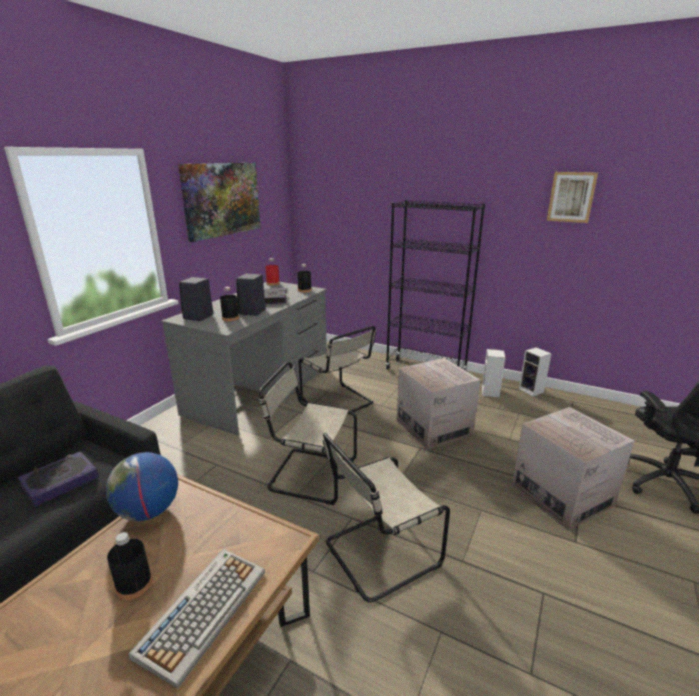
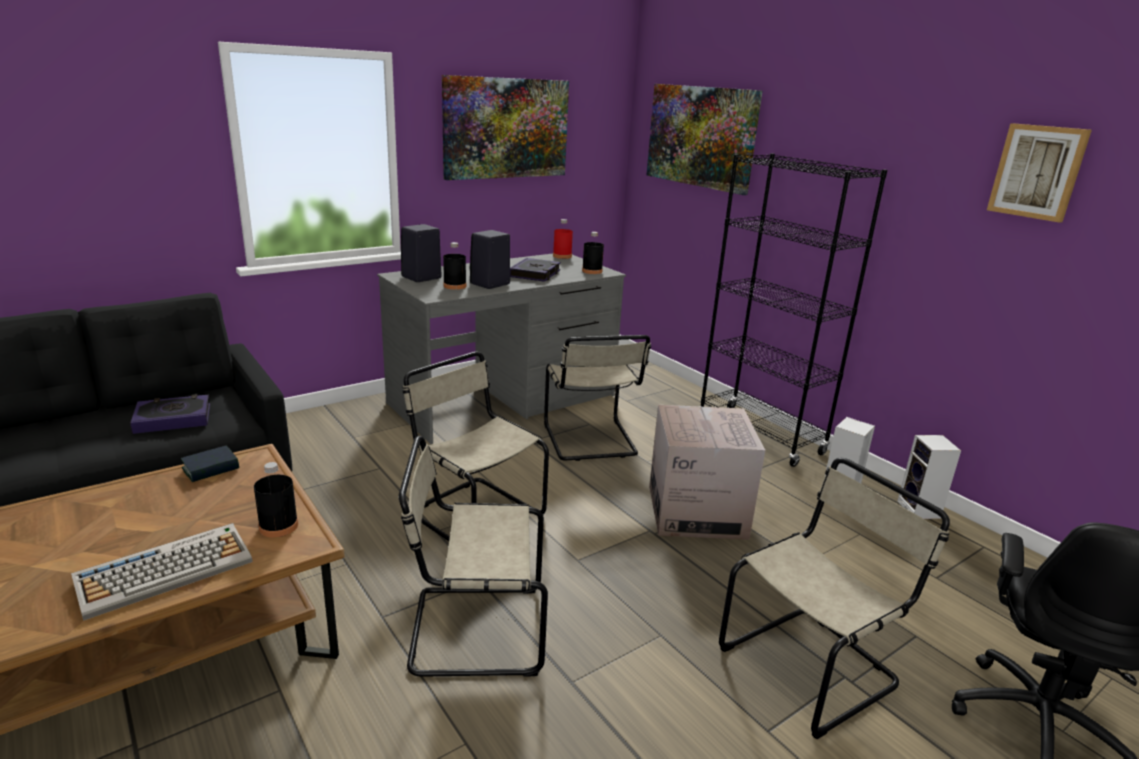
camera: 25 degrees right, 0 degrees up
(134, 584) = (136, 526): black bottle -> black bottle (278, 526)
(148, 511) = (211, 468): globe -> book
(348, 193) = (700, 136): none -> picture
(562, 495) = (812, 665): cardboard box -> beige chair

